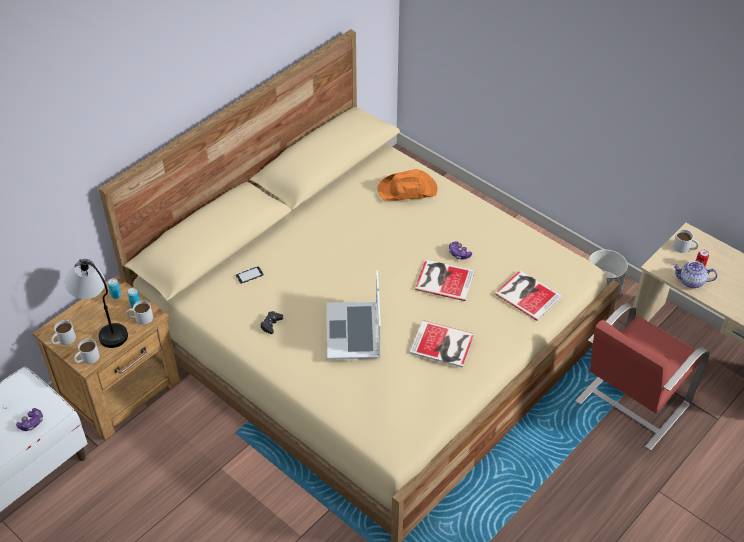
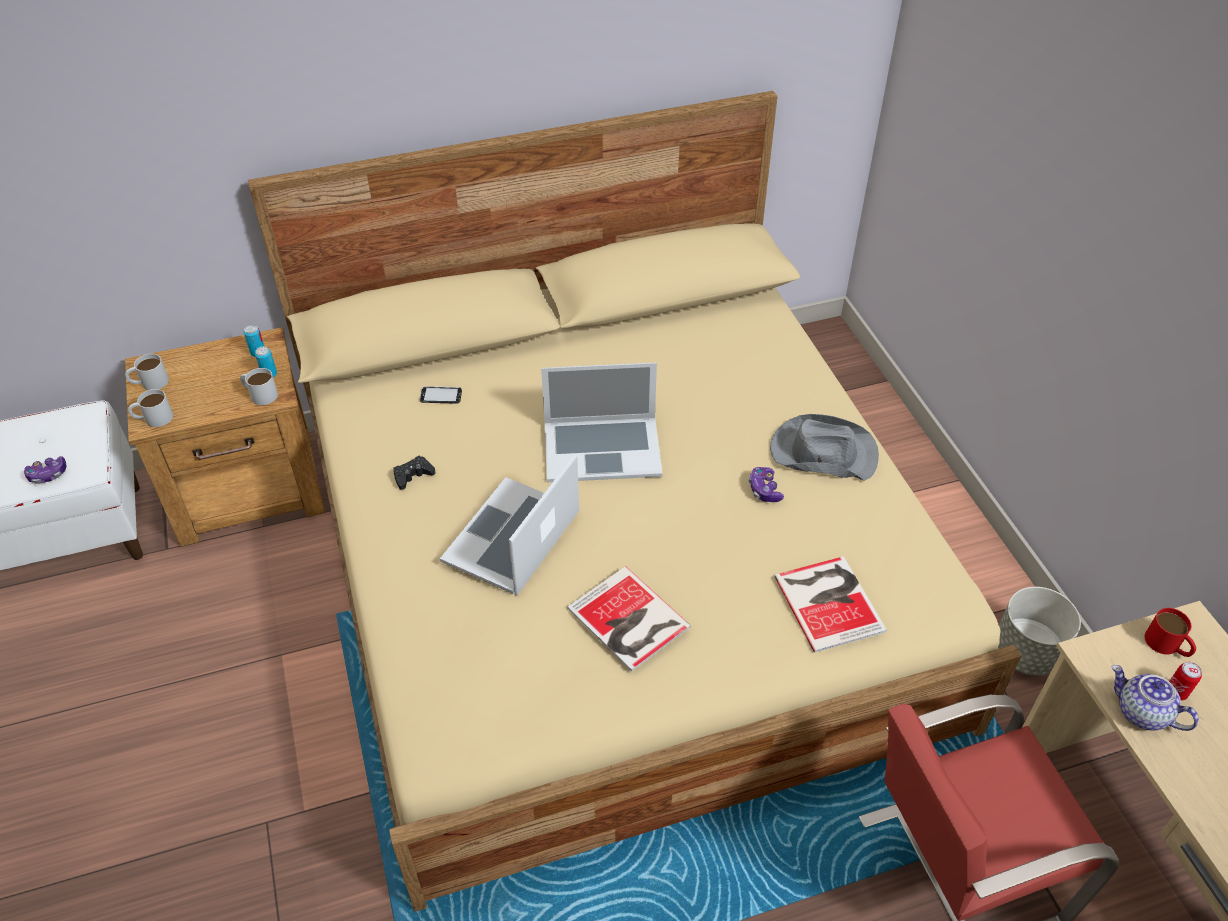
camera: 30 degrees right, 0 degrees up
(103, 325) = (209, 383): table lamp -> none
(362, 267) = (602, 448): none -> laptop
(408, 190) = (756, 367): orange hat -> none
(443, 279) = (711, 518): book -> none
(473, 223) = (822, 453): none -> grey hat
(684, 248) = (1167, 645): white mug -> red mug

